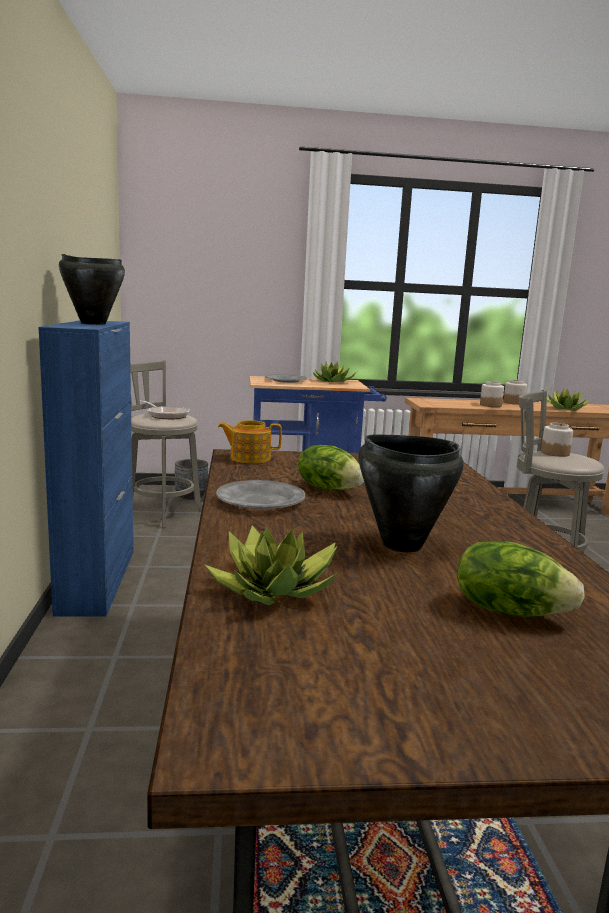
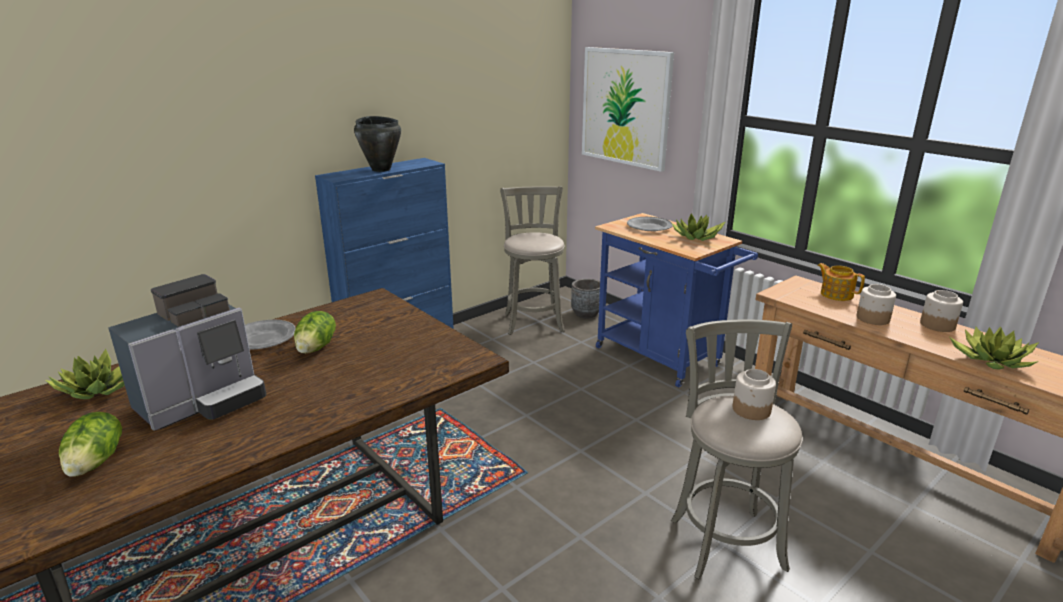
camera: 55 degrees right, 10 degrees up
(166, 415) = (535, 238): frying pan -> none
(203, 279) = (625, 107): none -> picture
(249, 458) = (369, 303): teapot -> teapot (836, 294)
(401, 544) = (203, 402): black cooking pot -> coffee machine

